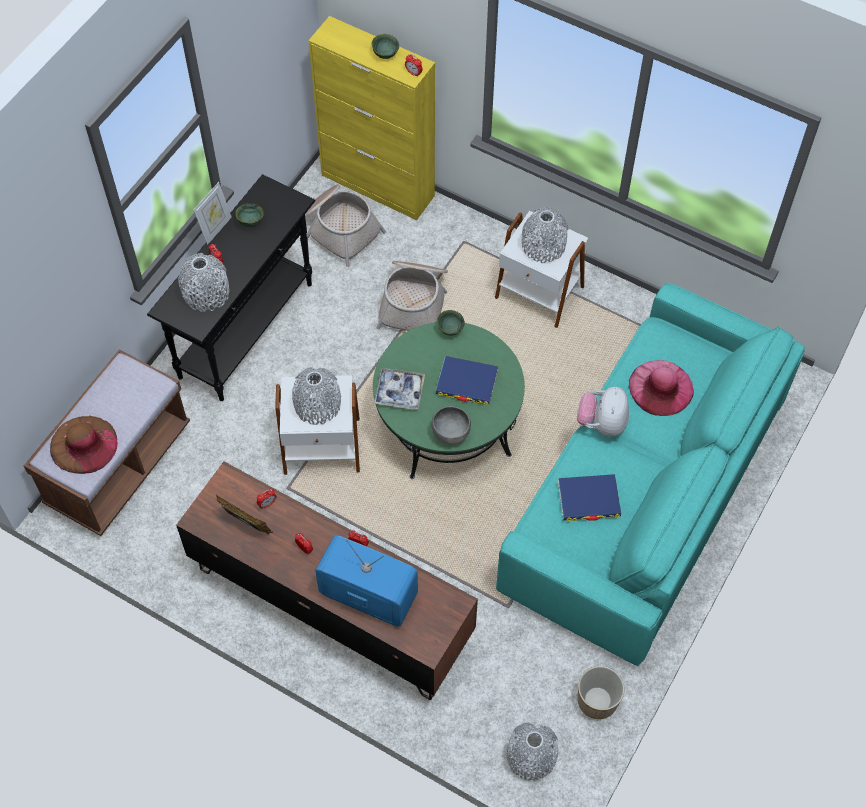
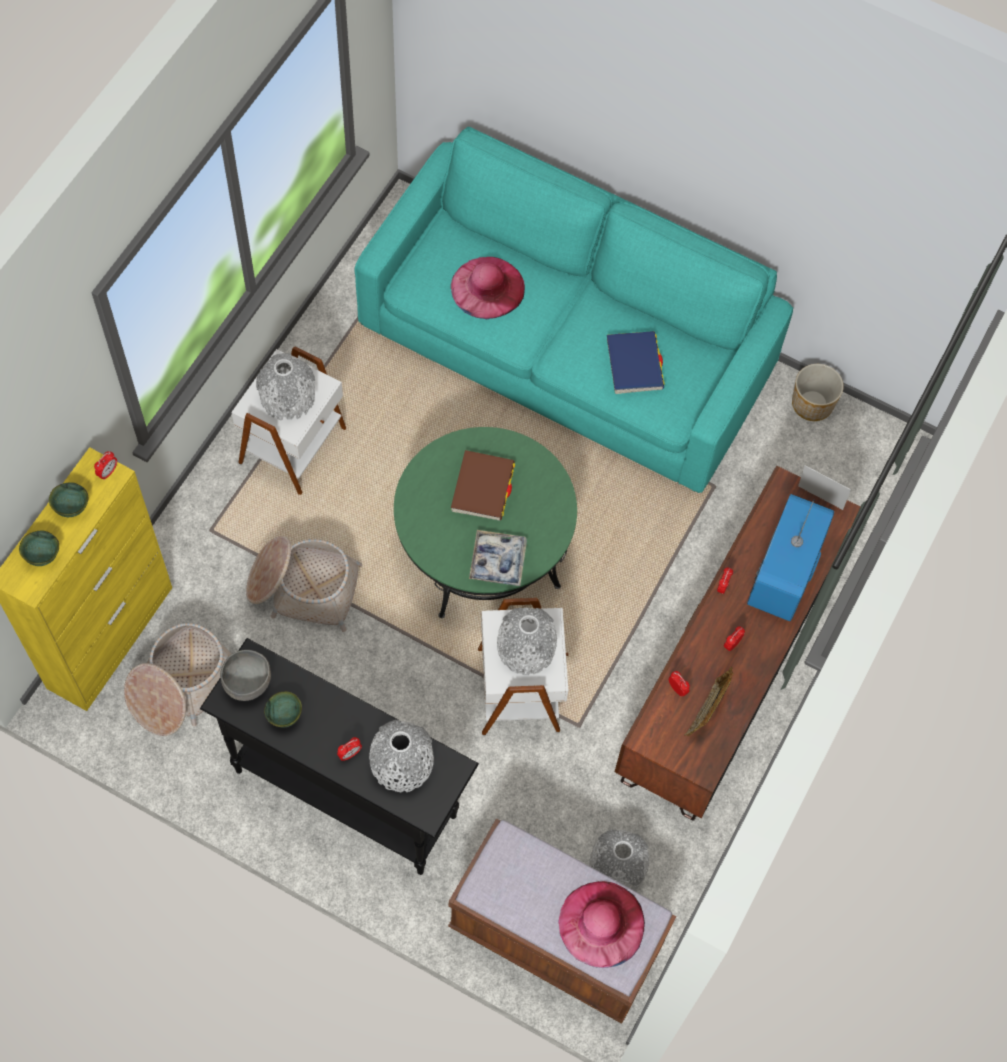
camera: 95 degrees left, 5 degrees up
(83, 444) = (601, 924): brown hat -> pink hat
(216, 229) = (295, 760): picture frame -> picture frame (818, 501)
(450, 329) = (406, 505): green bowl -> green bowl (42, 556)
(451, 434) = (554, 504): grey bowl -> grey bowl (248, 683)
(466, 382) = (482, 487): blue book -> brown book
(531, 756) = (879, 467): grey vase -> grey vase (617, 867)
(602, 423) = (533, 350): plush toy -> none

